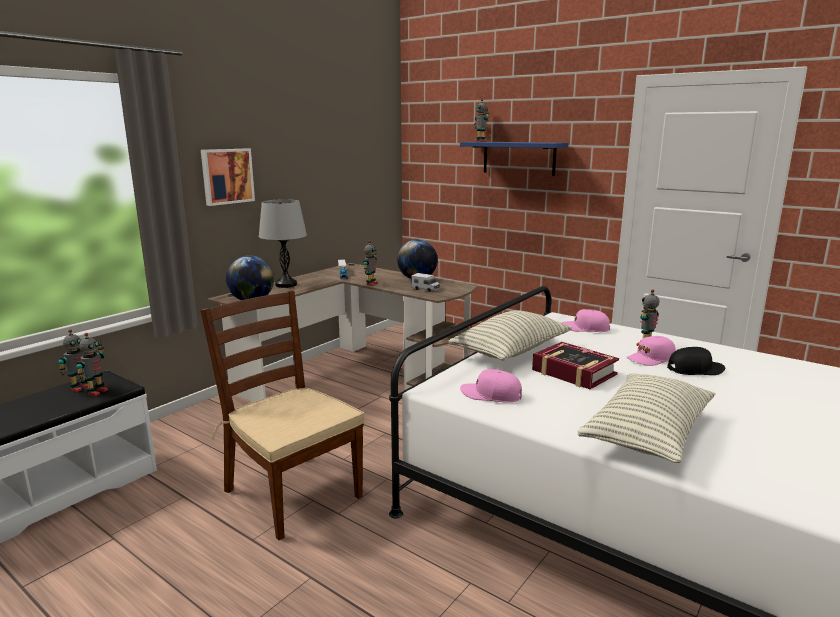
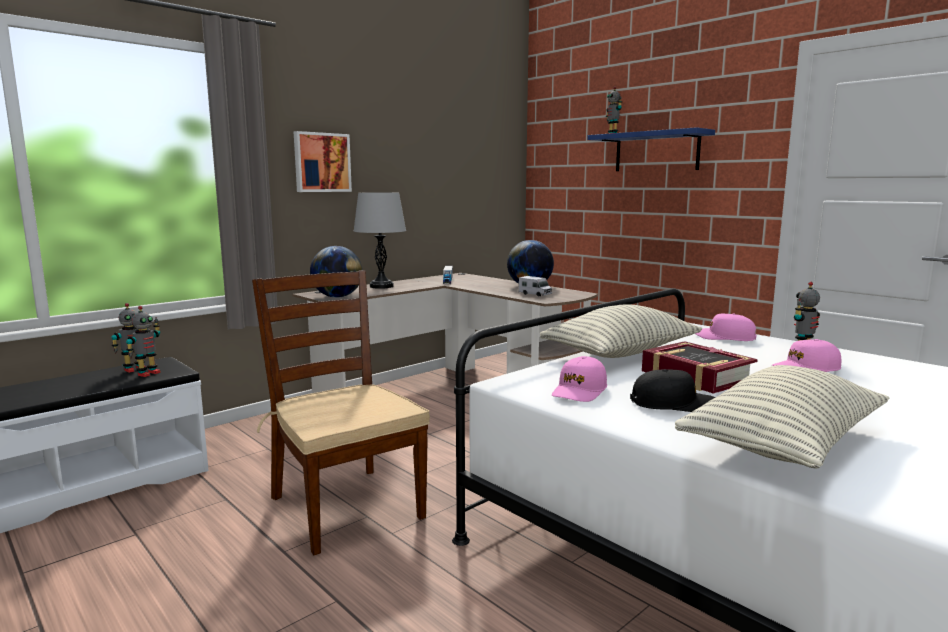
camera: 10 degrees right, 5 degrees down
(371, 284) = (475, 288): toy robot -> none
(491, 394) = (579, 391): pink cap -> pink cap turned 90 degrees counterclockwise
(695, 369) = (868, 382): black cap -> black cap (673, 404)

